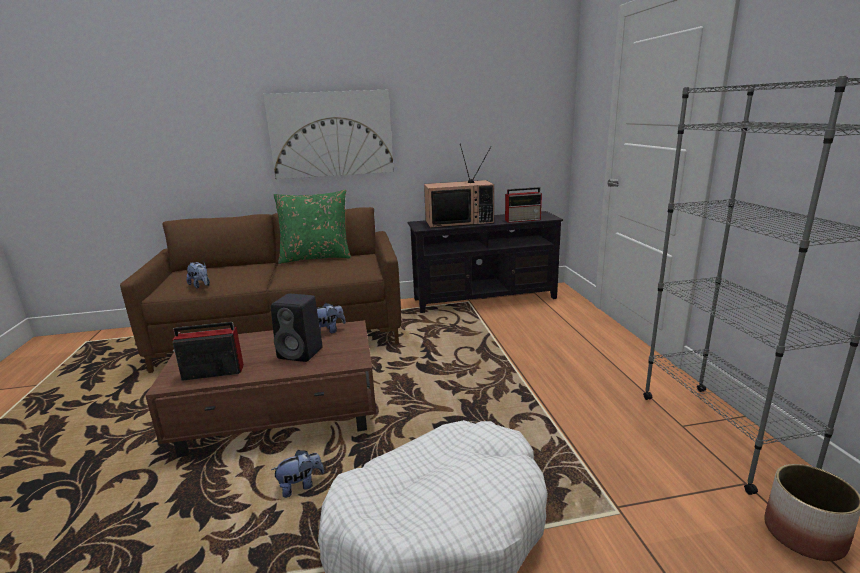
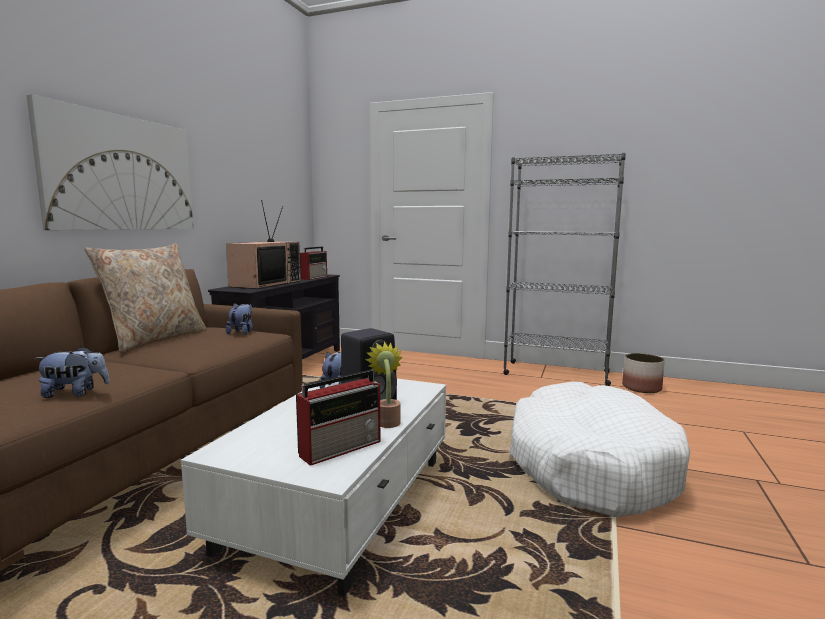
camera: 60 degrees left, 10 degrees down
(211, 373) = (342, 447): radio -> radio turned 150 degrees counterclockwise
(266, 371) = (387, 421): none -> potted plant
(282, 414) = (342, 501): brown coffee table -> white coffee table
(300, 486) = (490, 513): plush toy -> plush toy (242, 332)
(316, 257) = (155, 338): green pillow -> beige pillow

